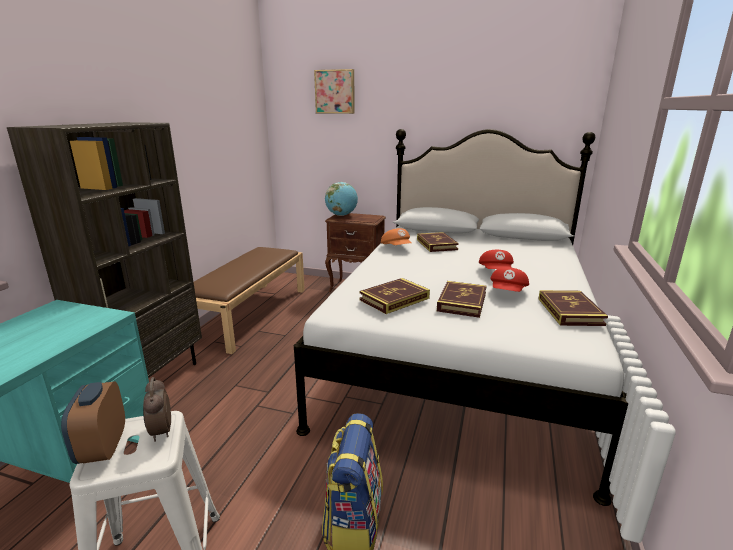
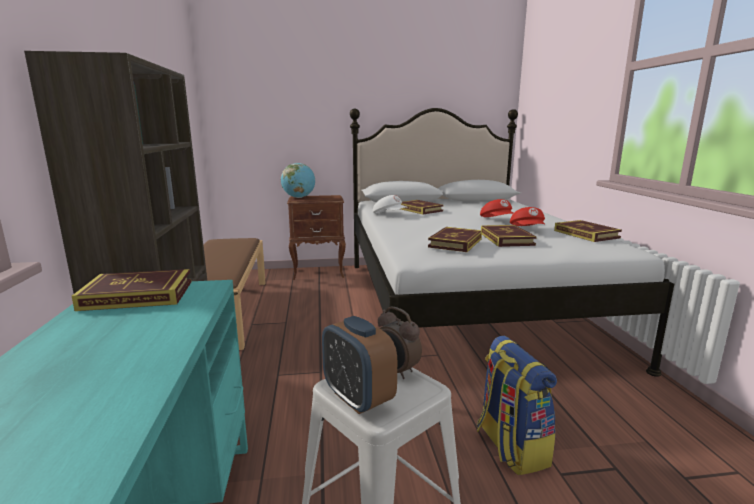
camera: 25 degrees left, 5 degrees down
(60, 315) = (137, 295): none -> book
(335, 92) = (281, 72): picture -> none
(397, 247) = (389, 214): orange cap -> white cap

